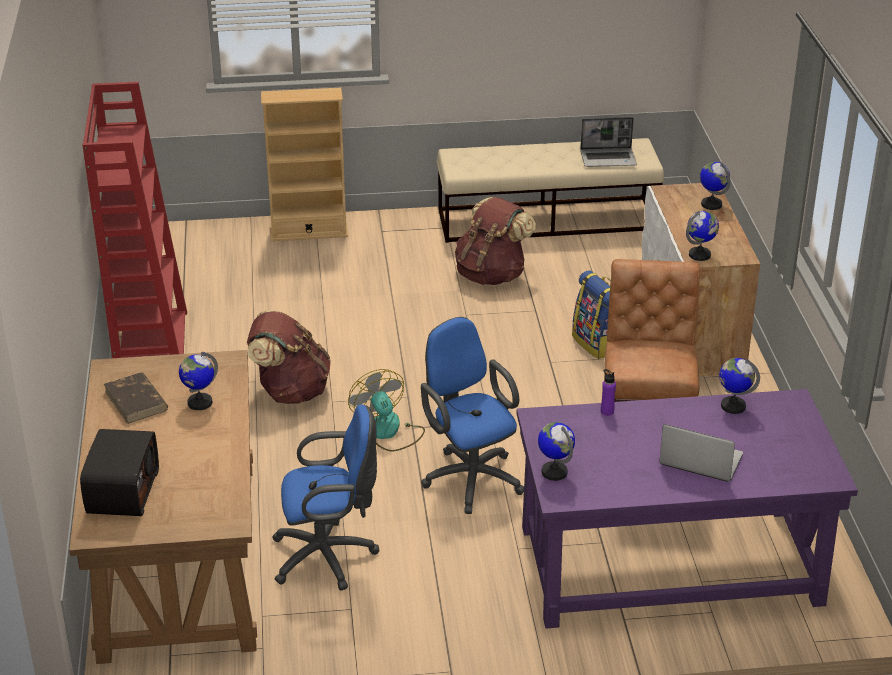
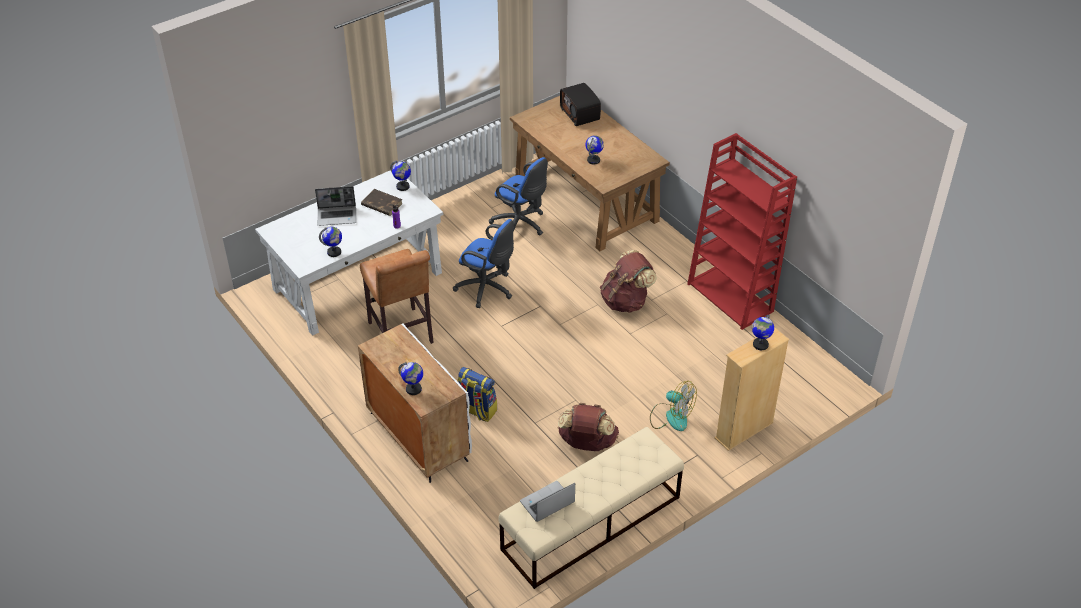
camera: 150 degrees right, 10 degrees up
(136, 401) = (622, 150): brown book -> brown book (381, 204)
(329, 556) = (521, 225): blue office chair -> blue office chair turned 105 degrees counterclockwise
(388, 432) = (550, 298): fan -> fan (671, 416)
(669, 565) = (357, 281): purple desk -> white desk
(700, 255) = (398, 337): globe -> globe (760, 344)

